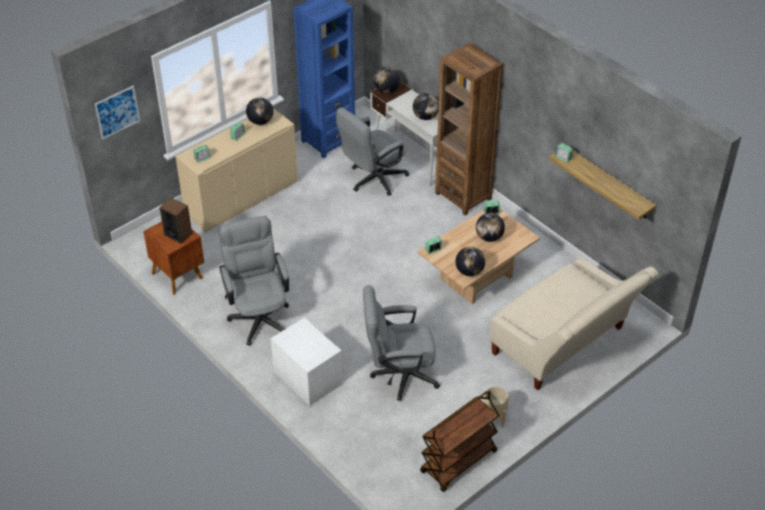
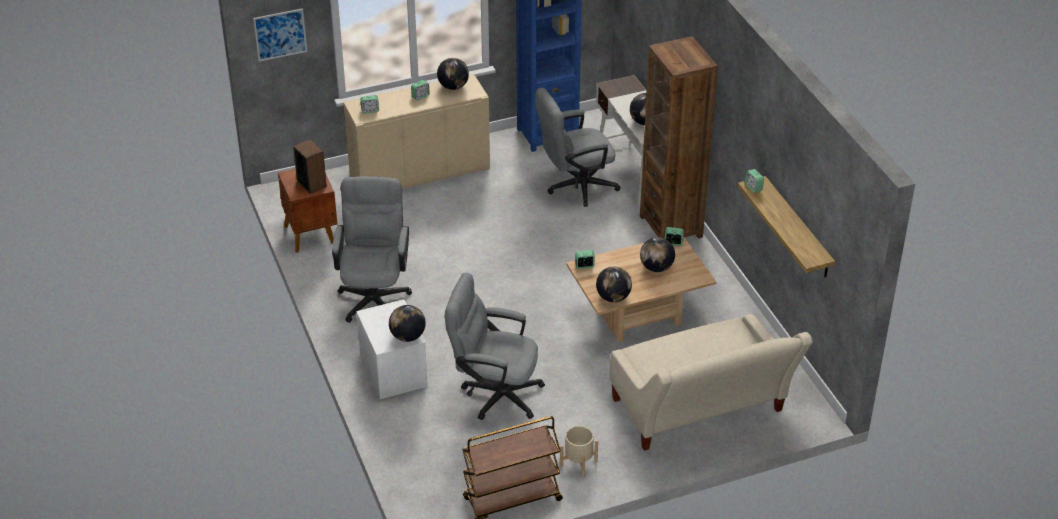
camera: 20 degrees right, 5 degrees down
(386, 90) = (615, 85): globe -> globe (407, 336)

